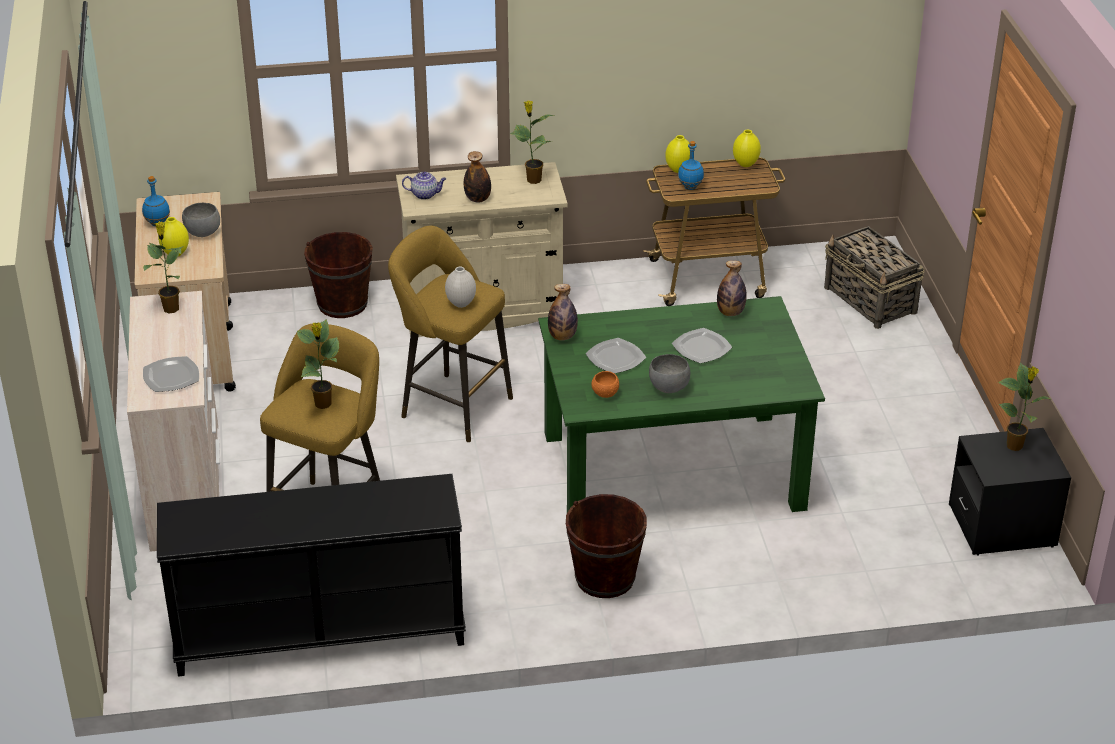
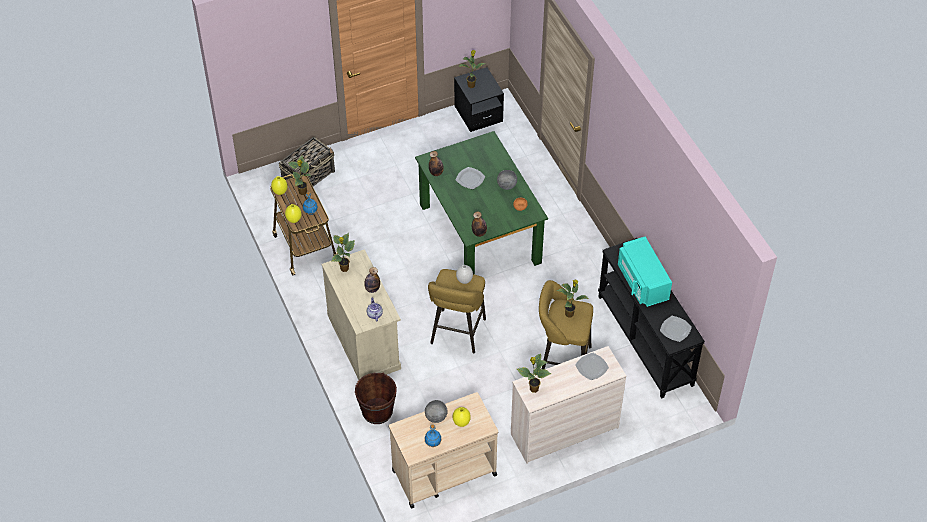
camera: 105 degrees left, 15 degrees up
(344, 506) = (642, 282): none -> turquoise microwave
(605, 578) = (566, 244): brown bucket -> none
(615, 358) = (490, 209): plate -> plate (675, 329)
(739, 185) = (303, 192): none -> potted plant

